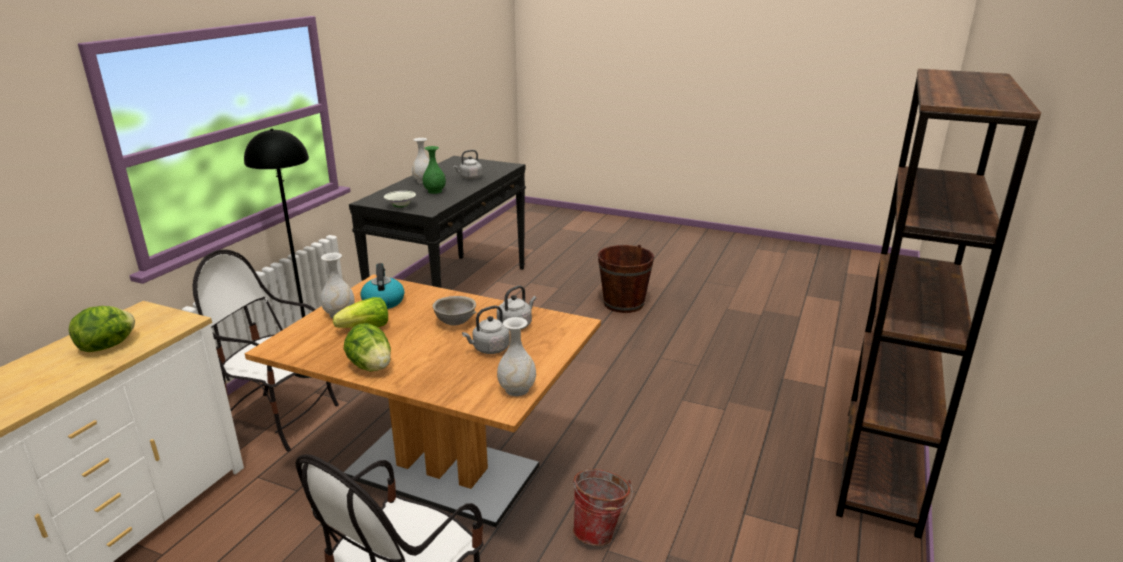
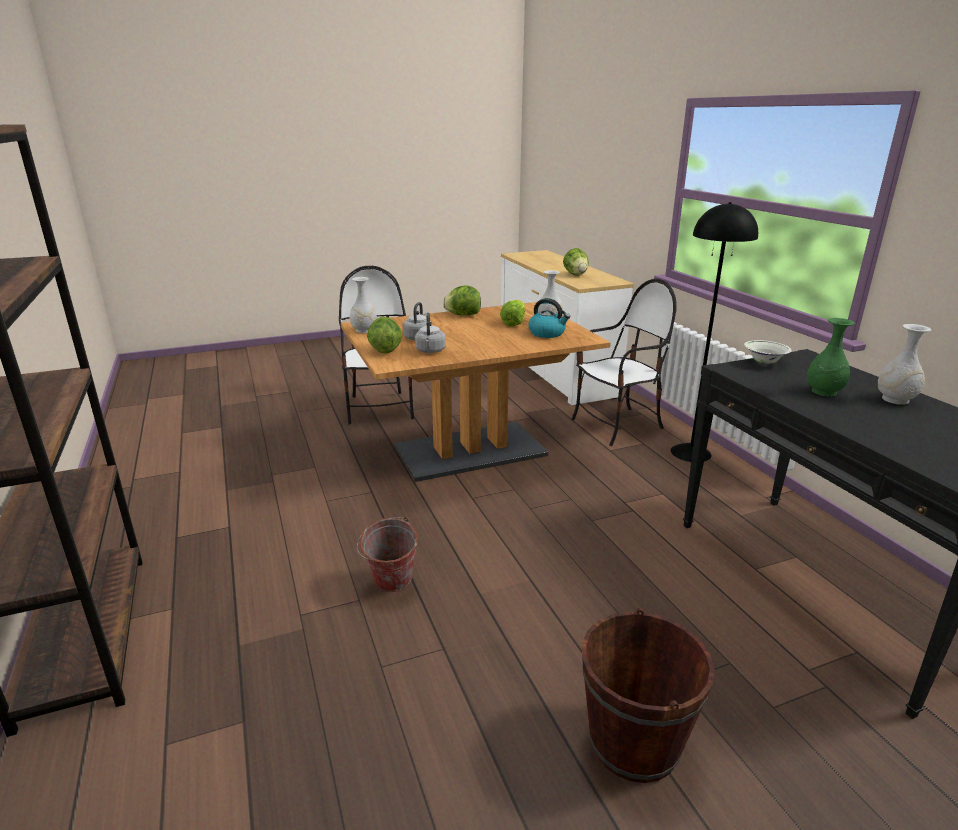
camera: 135 degrees right, 0 degrees up
(455, 322) = (472, 340): grey bowl -> none
(469, 178) = (896, 431): grey kettle -> none
(550, 344) = (385, 350): none -> lettuce
(600, 532) = (328, 472): bucket -> bucket (390, 586)

